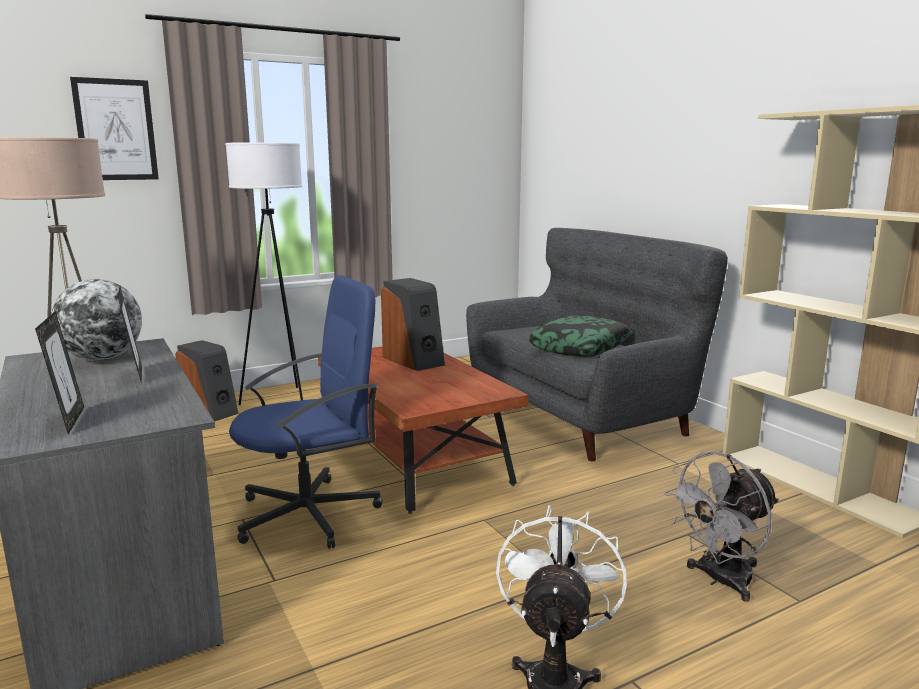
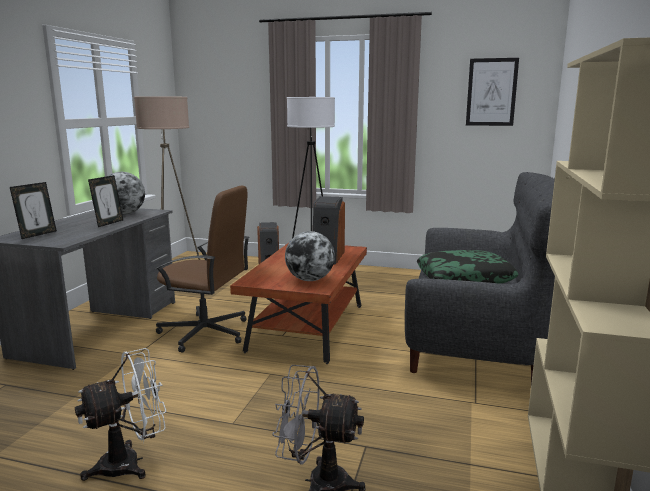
camera: 45 degrees right, 0 degrees up
(116, 130) = (246, 90): picture -> picture (491, 92)
(310, 514) = (206, 333): blue office chair -> brown office chair
(468, 387) = (309, 280): none -> globe

